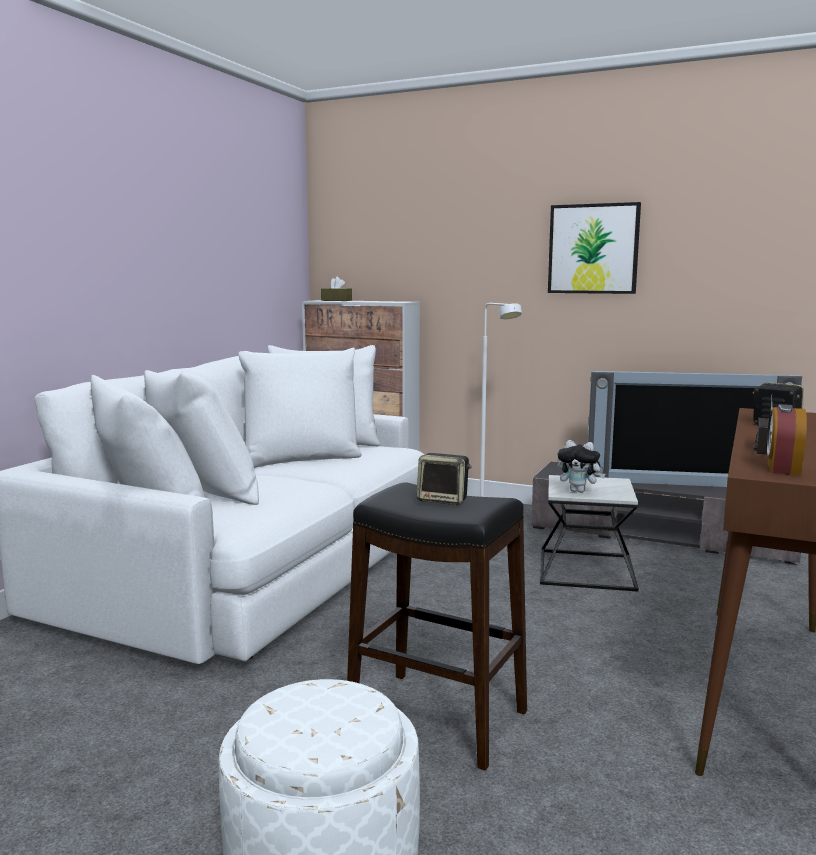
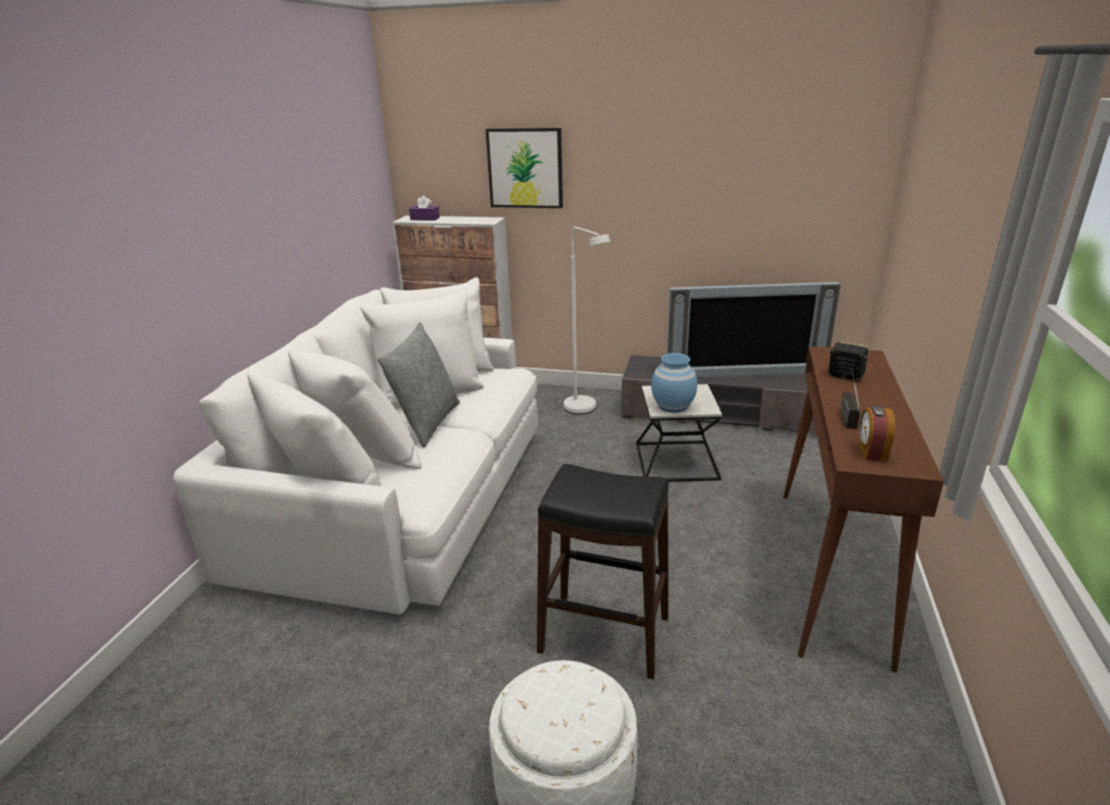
camera: 10 degrees left, 15 degrees up
(284, 475) = (427, 423): none -> grey pillow
(336, 300) = (425, 219): brown tissue box -> purple tissue box
(444, 500) = (609, 489): speaker -> none
(579, 491) = (672, 406): plush toy -> blue vase
(593, 249) = (665, 170): picture -> picture (525, 168)

